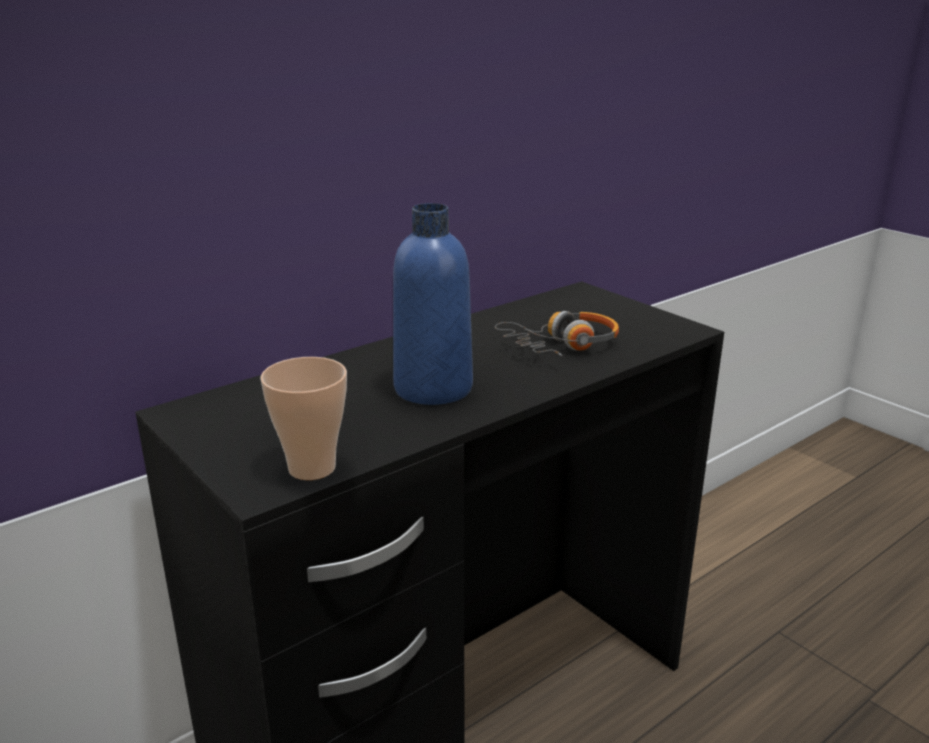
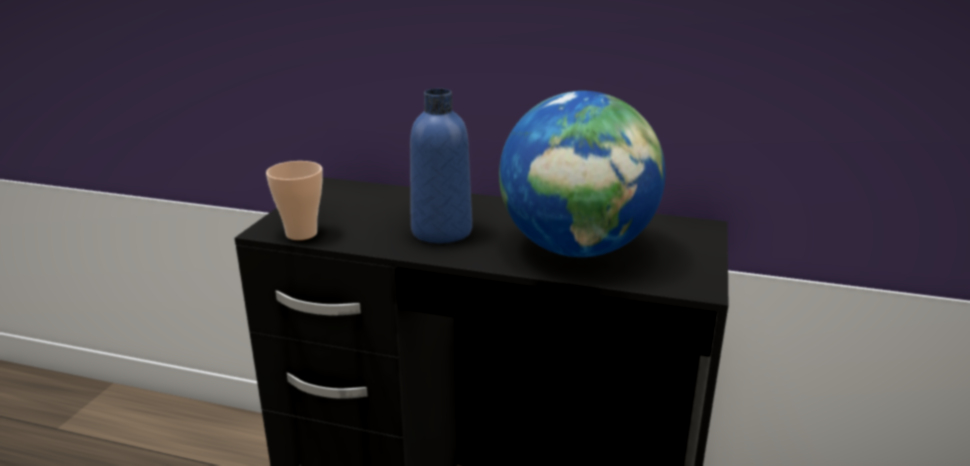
camera: 55 degrees right, 0 degrees up
(561, 345) = (577, 249): headphones -> globe

